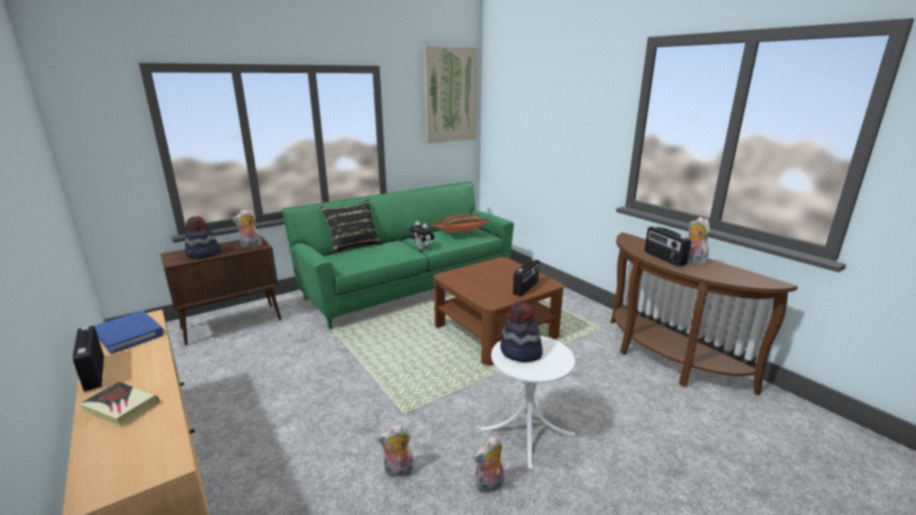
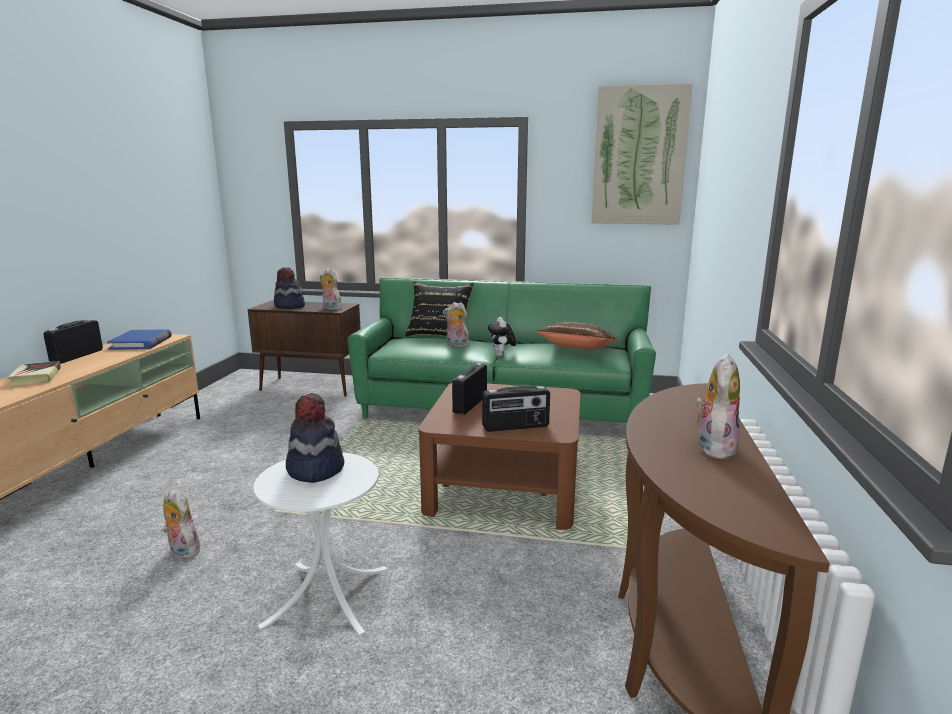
camera: 45 degrees right, 5 degrees down
(489, 486) = (203, 613): plush toy -> plush toy (456, 345)
(664, 258) = (667, 428): radio -> radio (469, 404)

